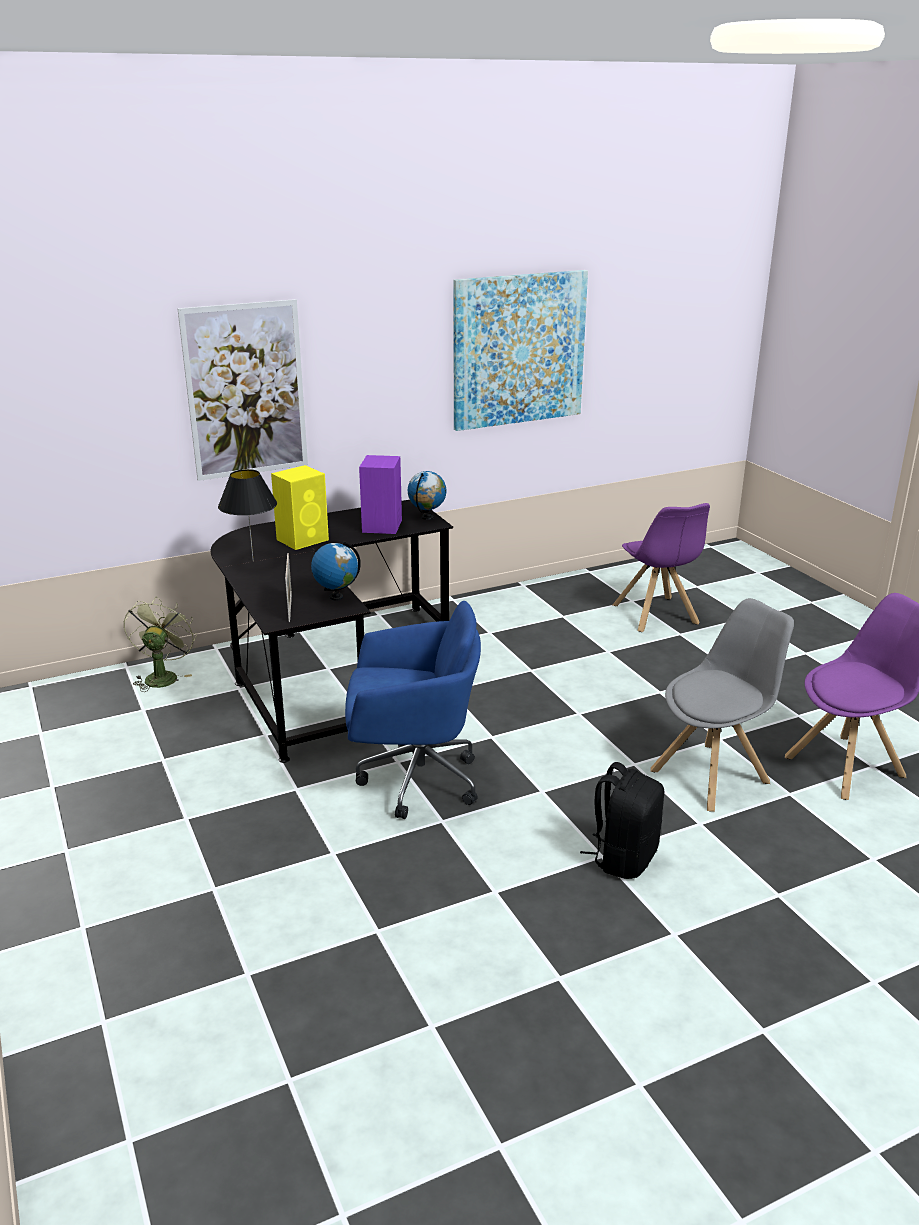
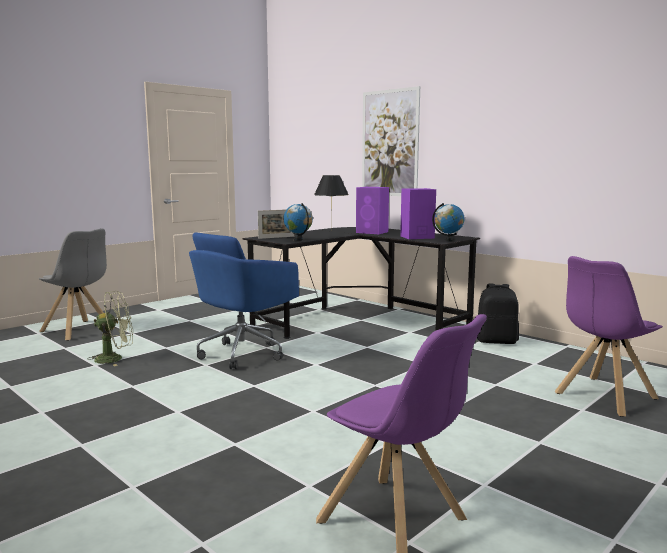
camera: 70 degrees right, 15 degrees down
(162, 676) = (317, 297): green fan -> green fan (115, 359)
(303, 539) = (372, 232): yellow speaker -> purple speaker
(414, 782) = (245, 353): blue office chair -> blue office chair turned 60 degrees clockwise
(519, 349) = (581, 128): picture -> none
(624, 858) = (176, 419): black backpack -> black backpack (496, 341)
(713, 774) = (320, 444): grey chair -> grey chair (79, 330)

